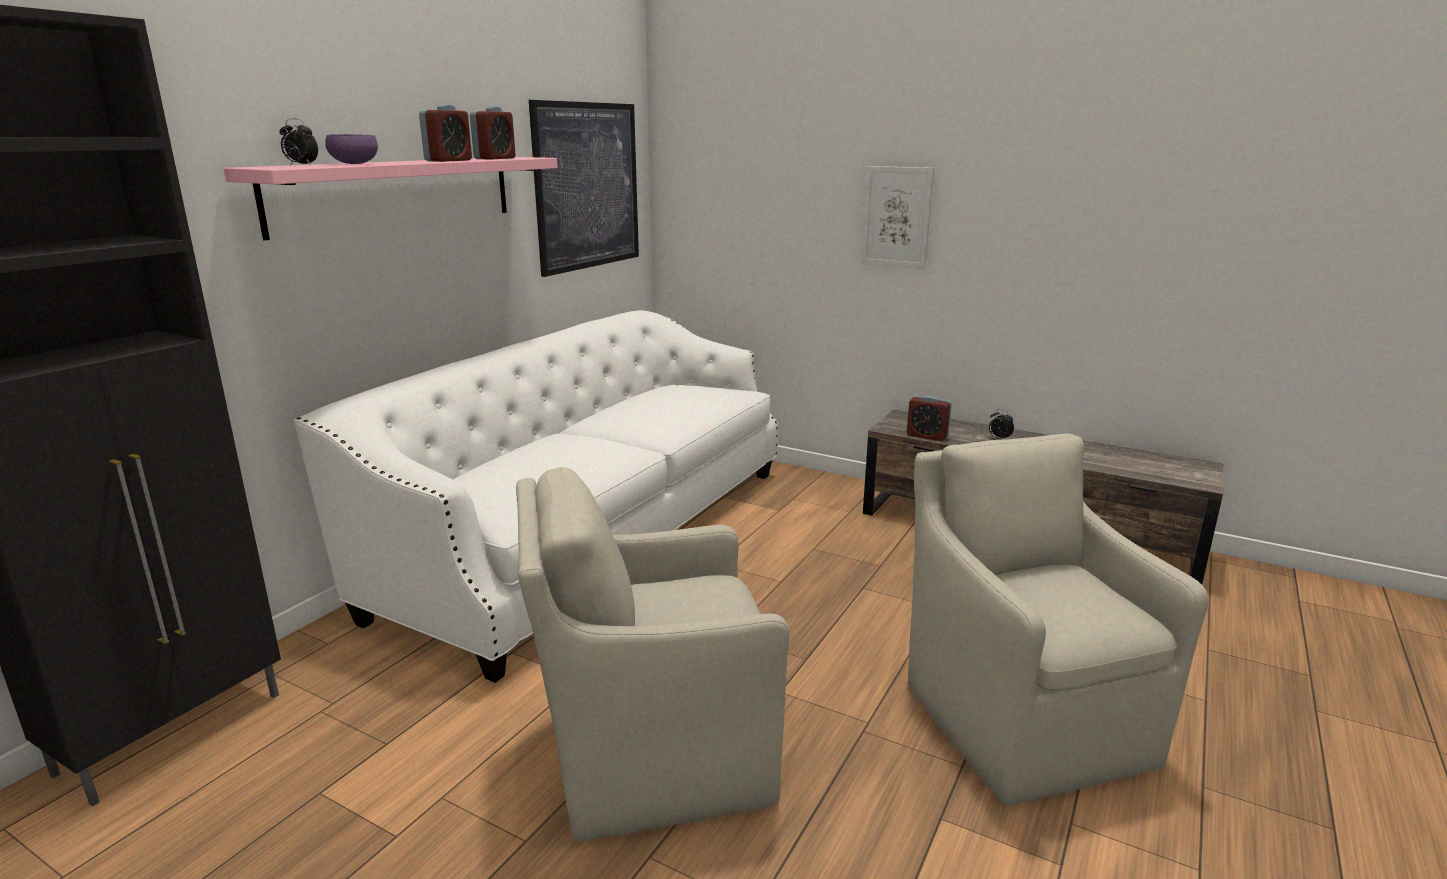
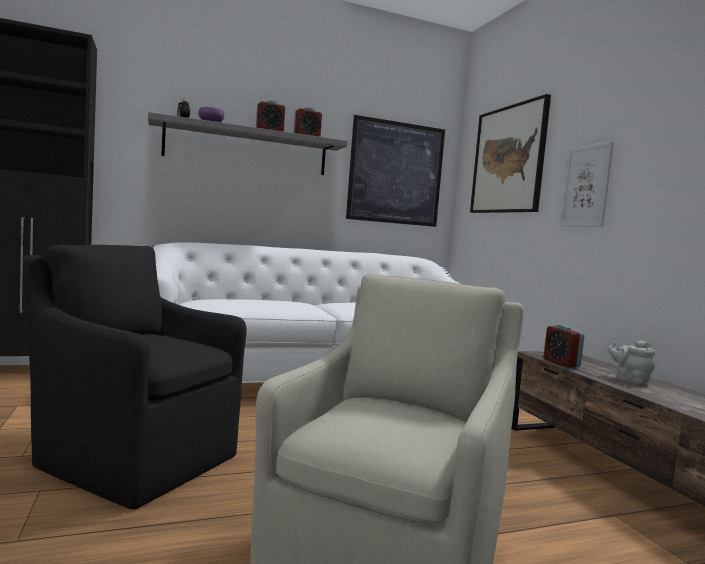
camera: 40 degrees right, 15 degrees down
(397, 193) = (247, 149): pink shelf -> grey shelf
(652, 756) = (135, 459): beige armchair -> black armchair
(758, 164) = (508, 159): none -> picture
(999, 439) = (630, 380): alarm clock -> grey teapot

